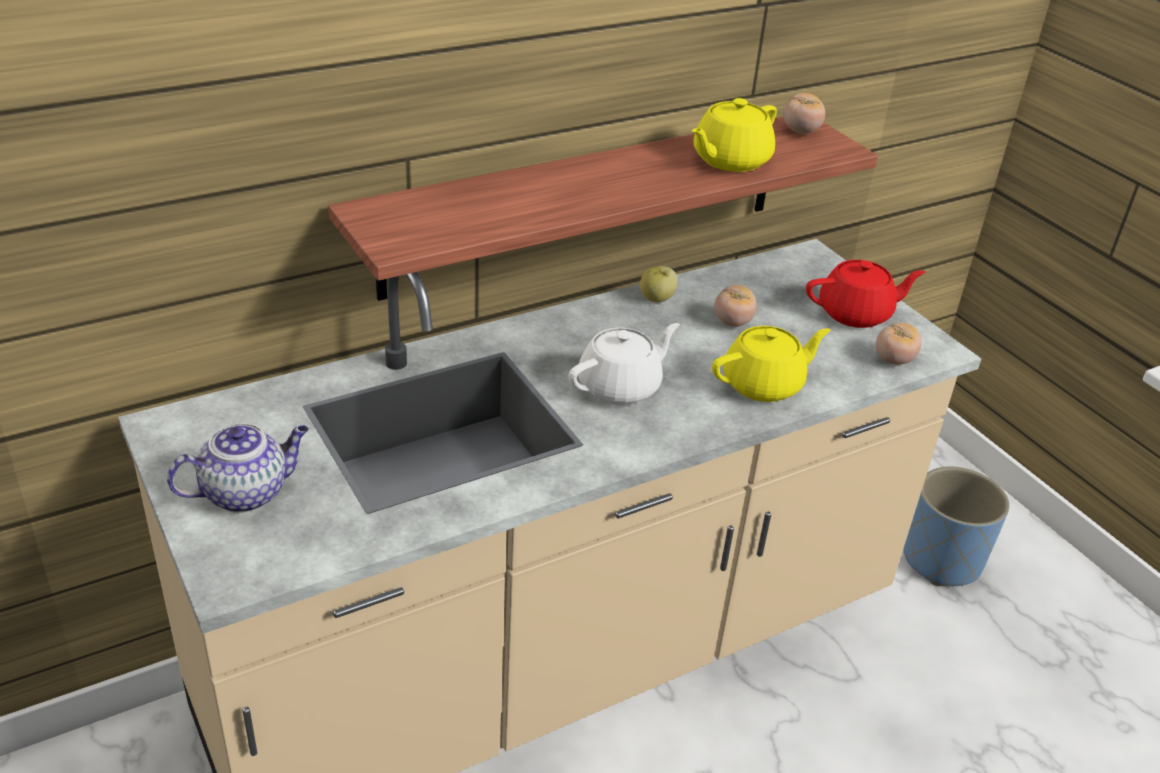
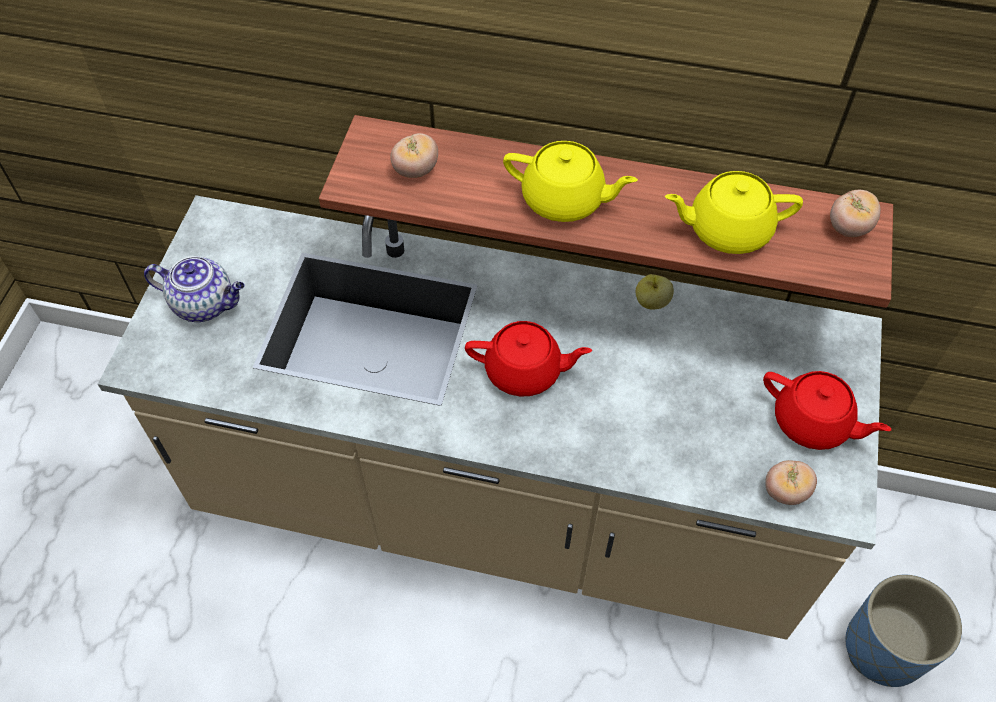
camera: 45 degrees right, 20 degrees up
(621, 387) = (525, 371): white teapot -> red teapot
(732, 322) = (688, 364): tomato -> tomato (415, 170)
(764, 384) = (639, 441): yellow teapot -> yellow teapot (564, 200)

